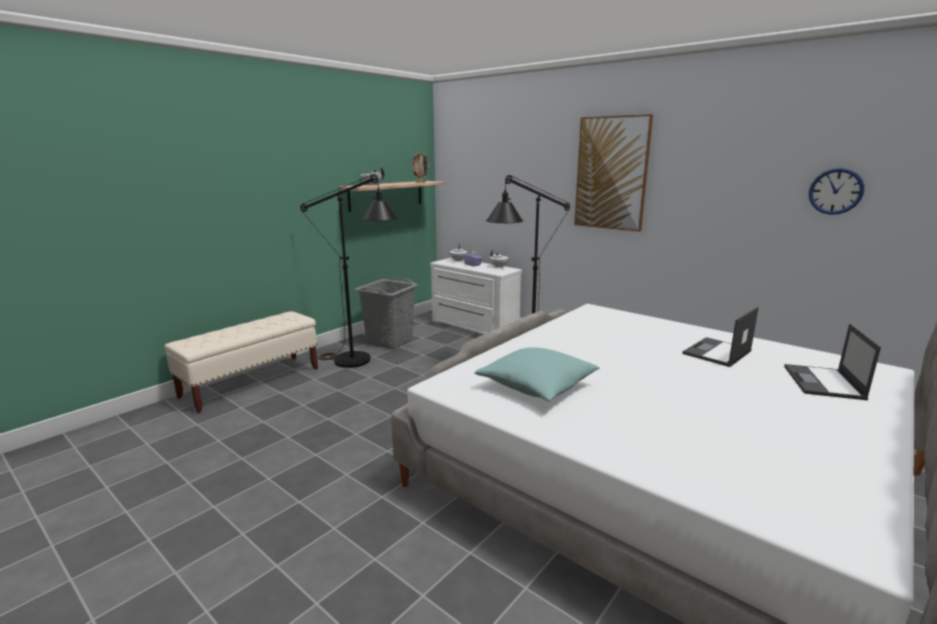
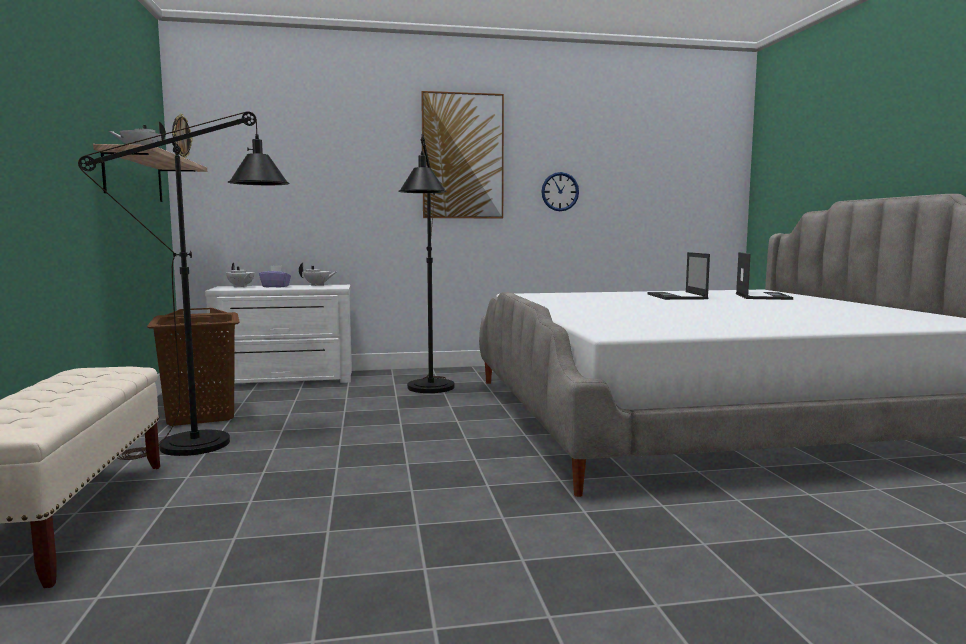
camera: 50 degrees left, 10 degrees down
(390, 341) = (202, 415): grey laundry basket -> brown laundry basket
(537, 386) = (668, 321): turquoise pillow -> none
(823, 383) = (762, 296): laptop -> laptop turned 135 degrees counterclockwise
(835, 191) = (660, 169): wall clock -> wall clock (560, 191)

